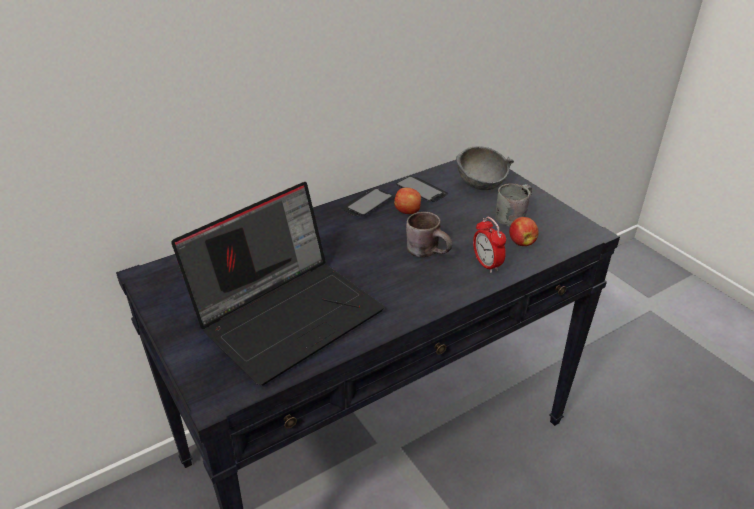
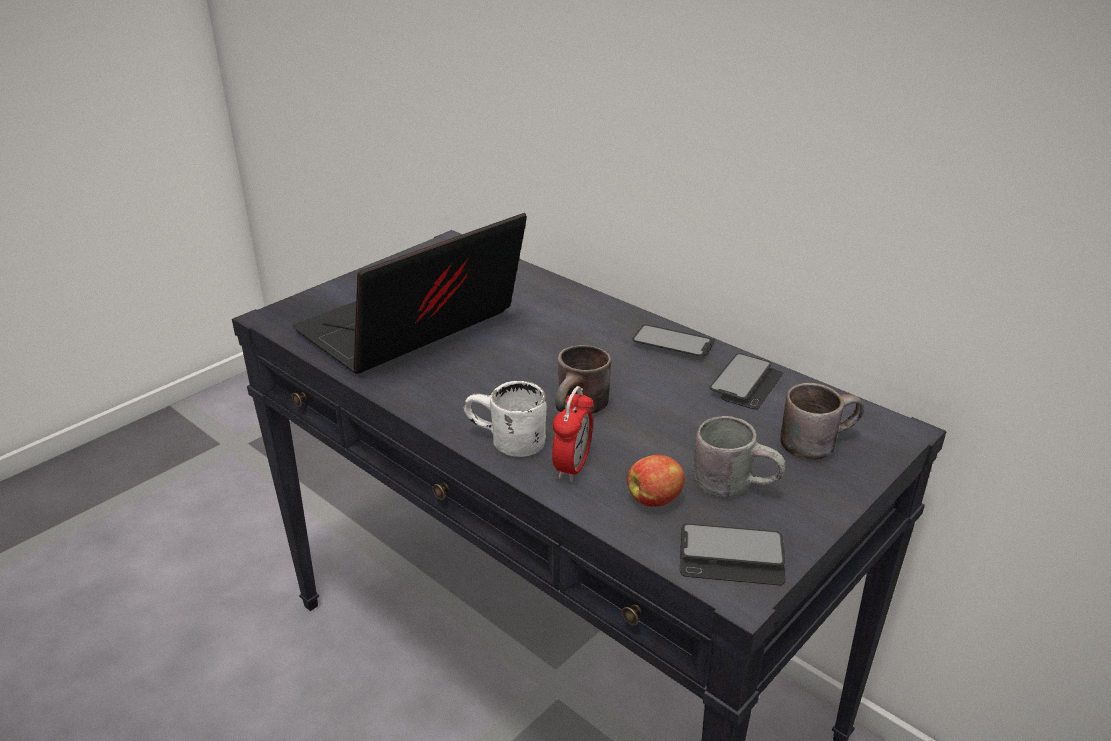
camera: 75 degrees right, 5 degrees down
(289, 313) = (410, 330): laptop -> laptop turned 105 degrees clockwise
(408, 211) = (675, 379): apple -> none
(457, 286) = (506, 444): none -> white mug
(481, 184) = (814, 440): grey bowl -> brown mug
(486, 264) = (572, 467): alarm clock -> alarm clock turned 150 degrees clockwise
(569, 229) = (731, 557): none -> phone

